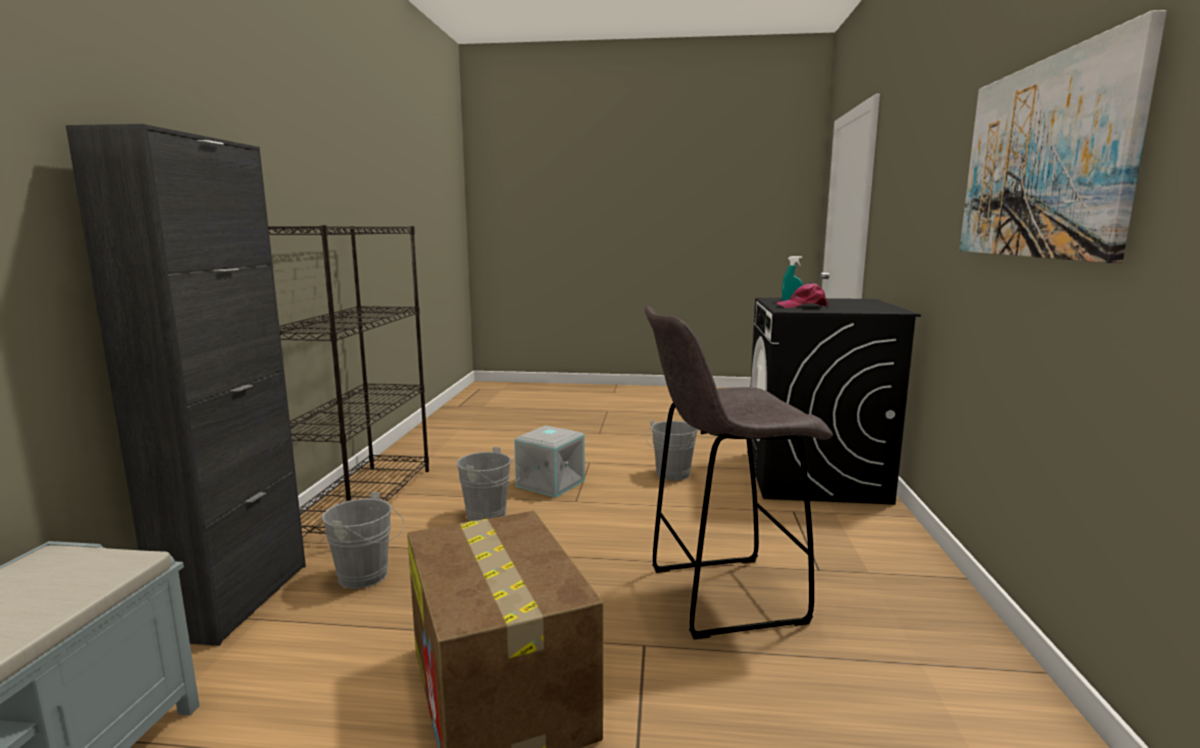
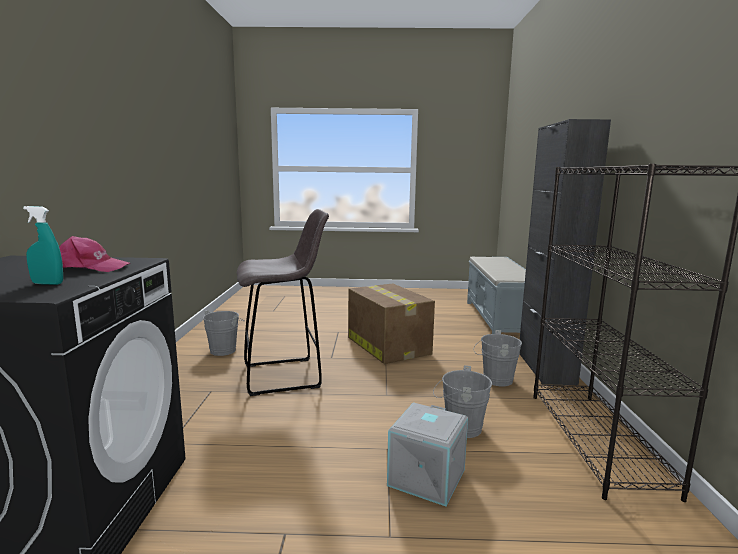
camera: 175 degrees right, 0 degrees up
(671, 475) = (270, 503): grey bucket -> grey bucket (225, 350)
(1044, 160) = (103, 125): picture -> none

